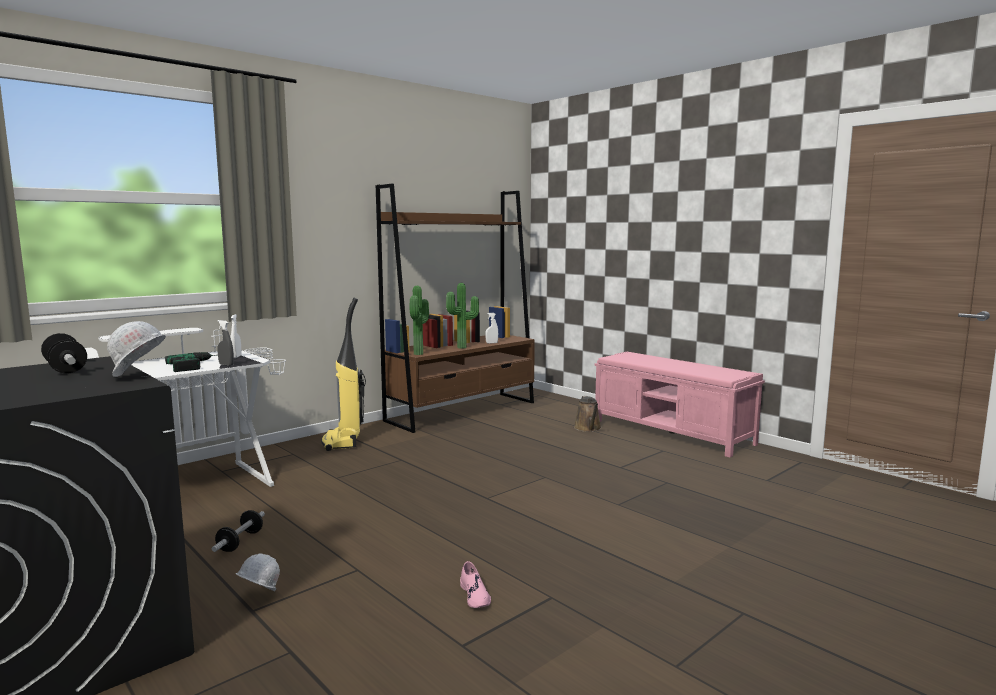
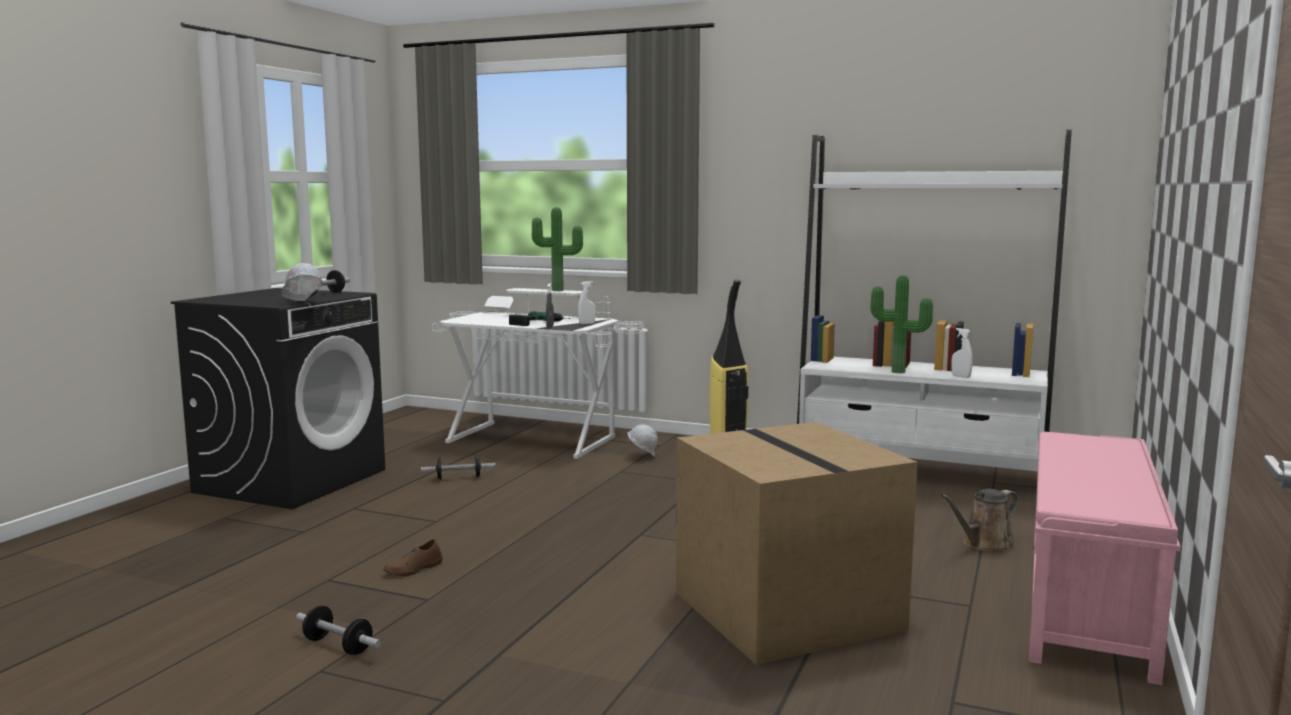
camera: 65 degrees right, 0 degrees up
(258, 598) = (372, 505): white hard hat -> white hard hat (642, 456)
(420, 354) = (823, 366): potted plant -> potted plant (558, 290)
(462, 411) = (919, 471): brown bookcase -> white bookcase
(475, 595) = (413, 569): pink shoe -> brown shoe
(628, 652) = (338, 646): none -> dumbbell
(648, 486) = (791, 611): none -> cardboard box

